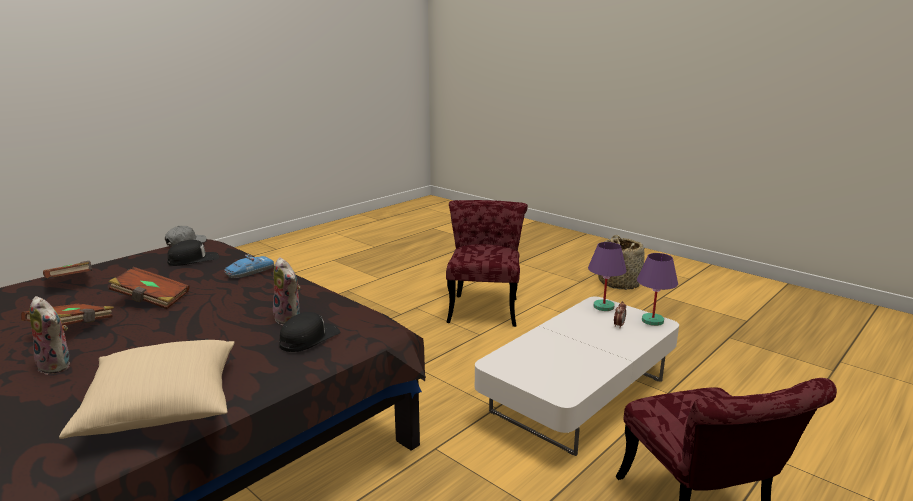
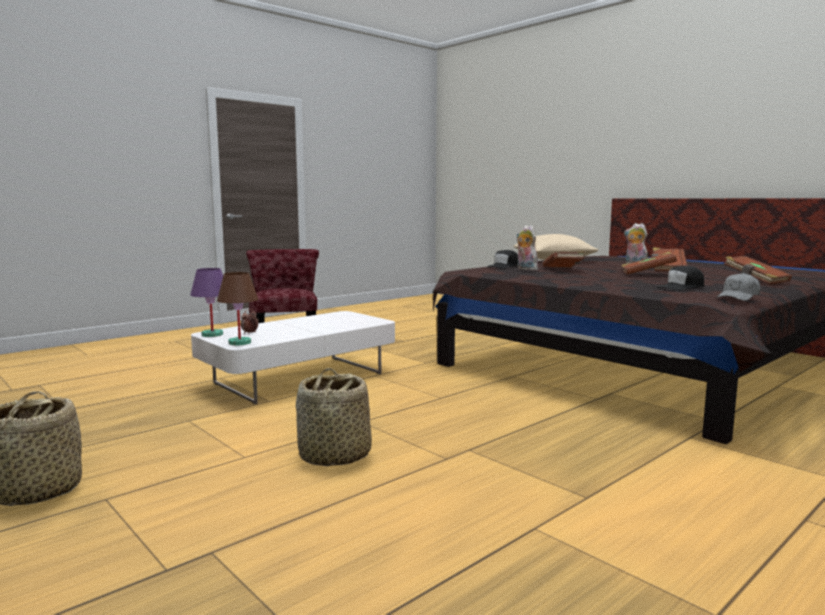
camera: 175 degrees left, 10 degrees down
(235, 319) = (563, 269): none -> brown book
(250, 272) = (599, 281): toy car -> none
(484, 306) = (334, 456): red chair -> basket
(604, 307) = (239, 342): purple table lamp -> brown table lamp

